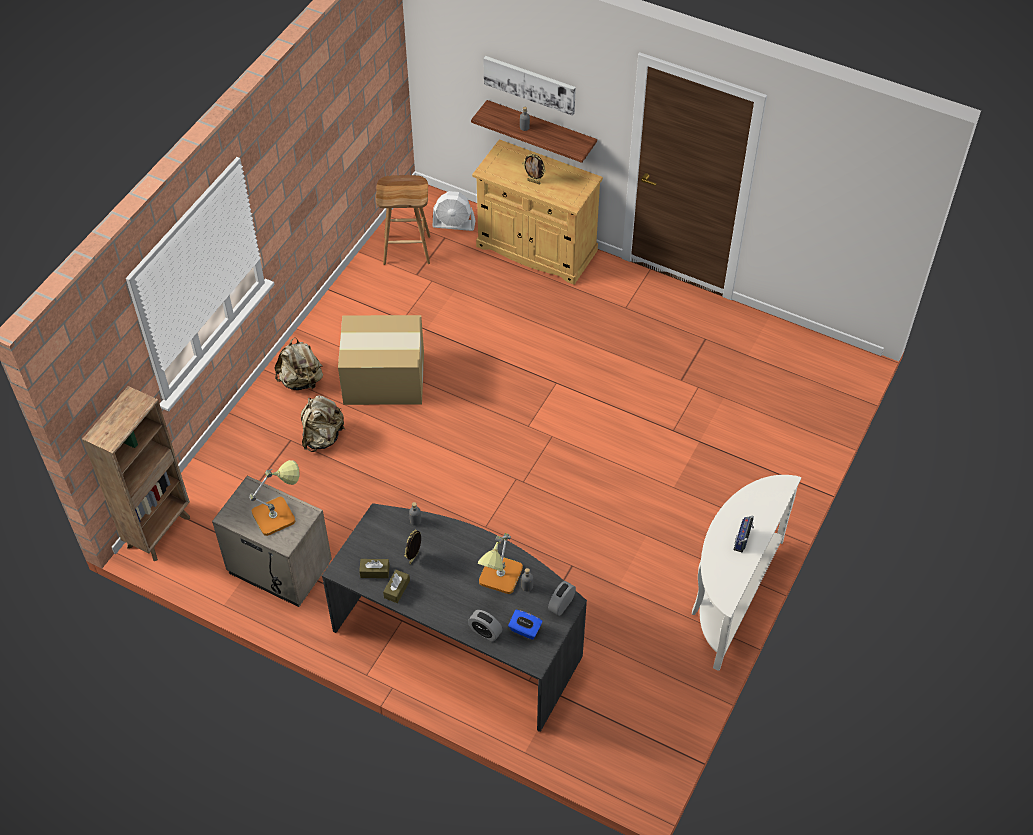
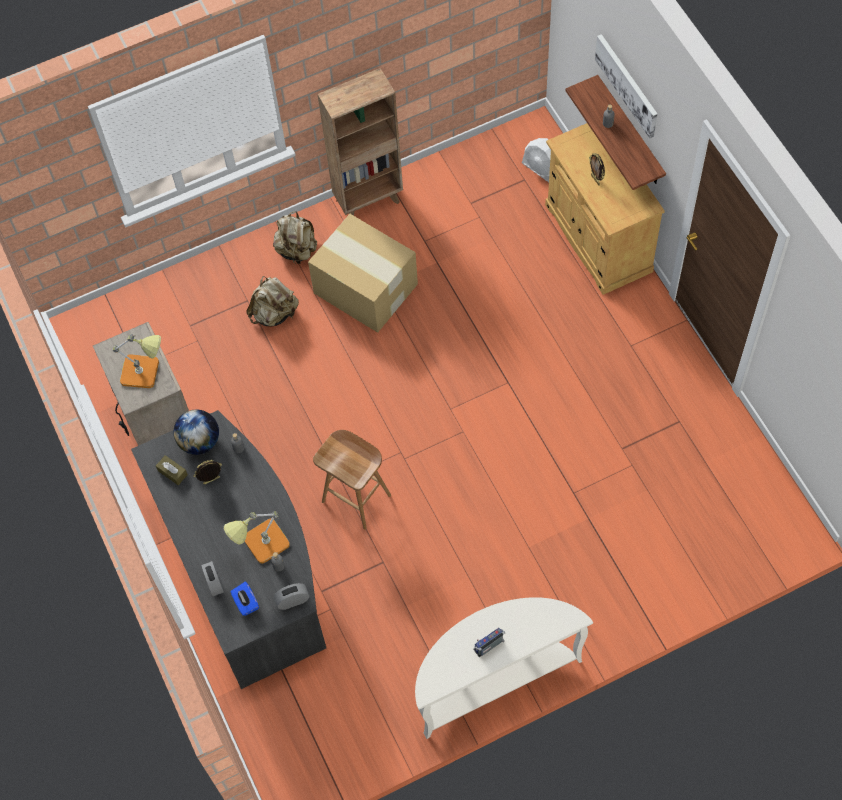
camera: 40 degrees right, 10 degrees up
(160, 530) = (90, 320): brown bookcase -> brown bookcase (369, 200)
(377, 535) = (200, 441): none -> globe
(397, 589) = (177, 499): brown tissue box -> none
(407, 249) = (482, 173): brown stool -> brown stool (357, 498)

